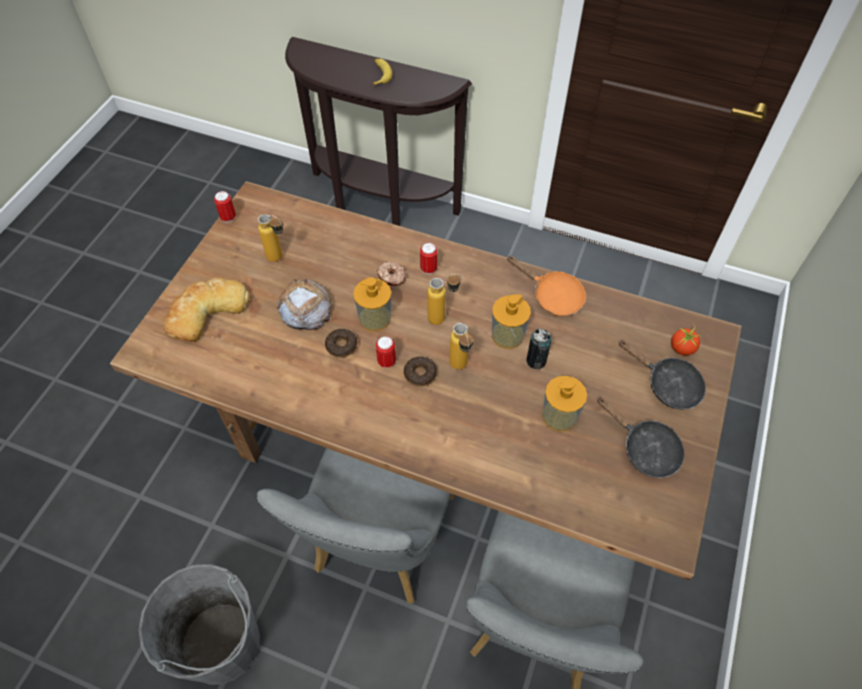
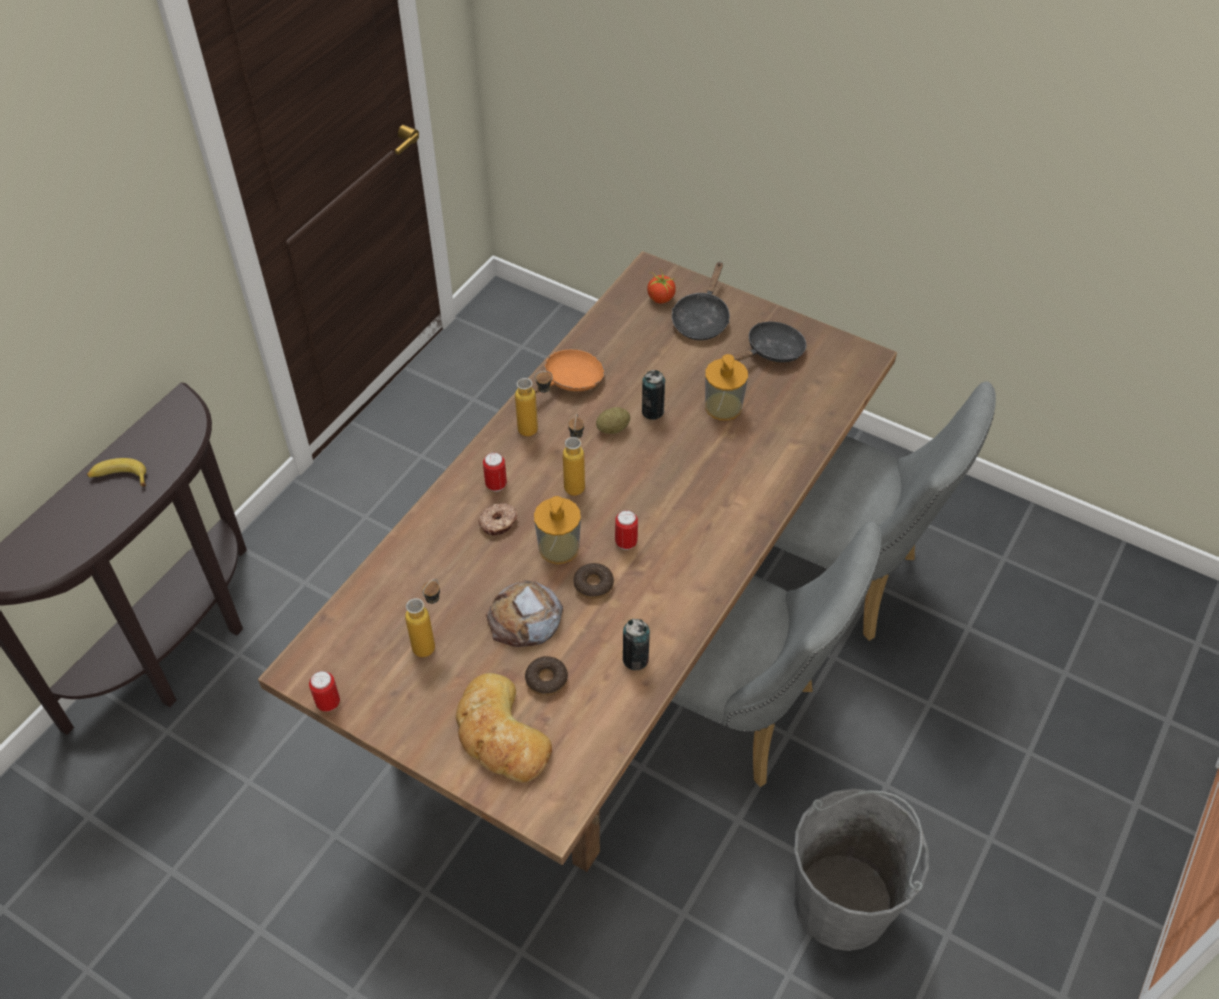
camera: 80 degrees left, 5 degrees down
(273, 384) = (635, 659): none -> can
(420, 374) = (650, 514): donut -> donut (546, 679)
(460, 369) = (650, 477): bottle -> bottle (536, 429)
(507, 335) = (613, 429): soap dispenser -> potato
(668, 385) = (701, 319): black frying pan -> black frying pan turned 150 degrees clockwise

